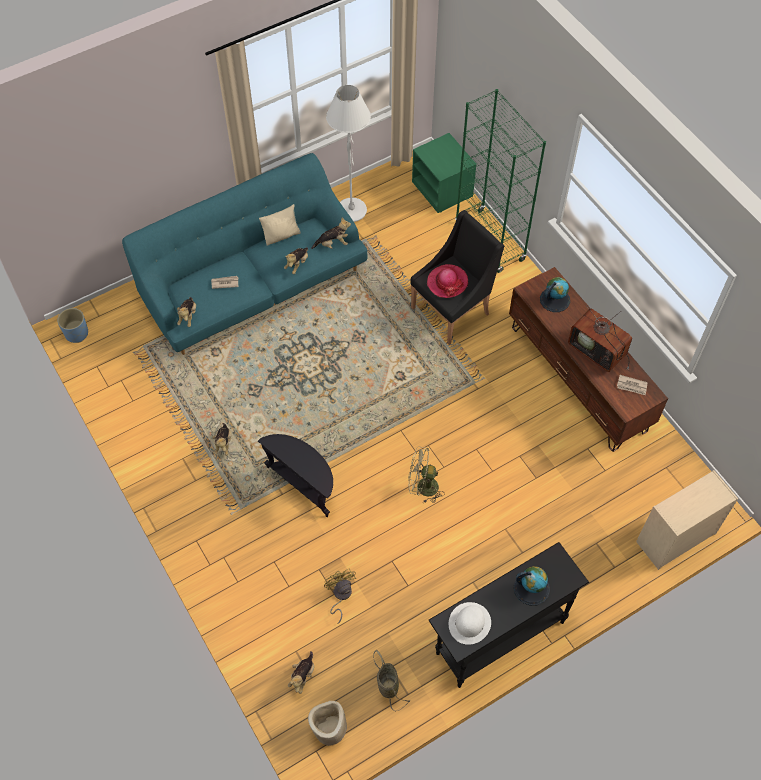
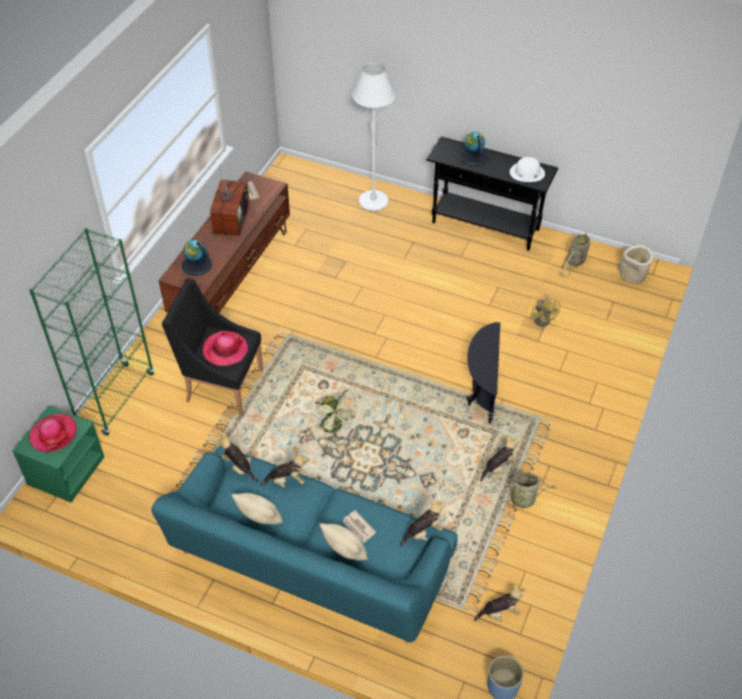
camera: 125 degrees left, 10 degrees down
(183, 440) = (524, 500): none -> basket
(215, 266) = (345, 551): none -> beige pillow
(302, 676) = (617, 306): plush toy -> plush toy (500, 613)
(340, 595) = (543, 318): yellow fan -> yellow fan turned 45 degrees counterclockwise
(351, 210) = (147, 534): white floor lamp -> white floor lamp (373, 201)
(422, 487) = (414, 318): green fan -> green fan (334, 428)
(446, 157) = (53, 434): none -> hat
(675, 538) = (330, 177): beige dresser -> none

